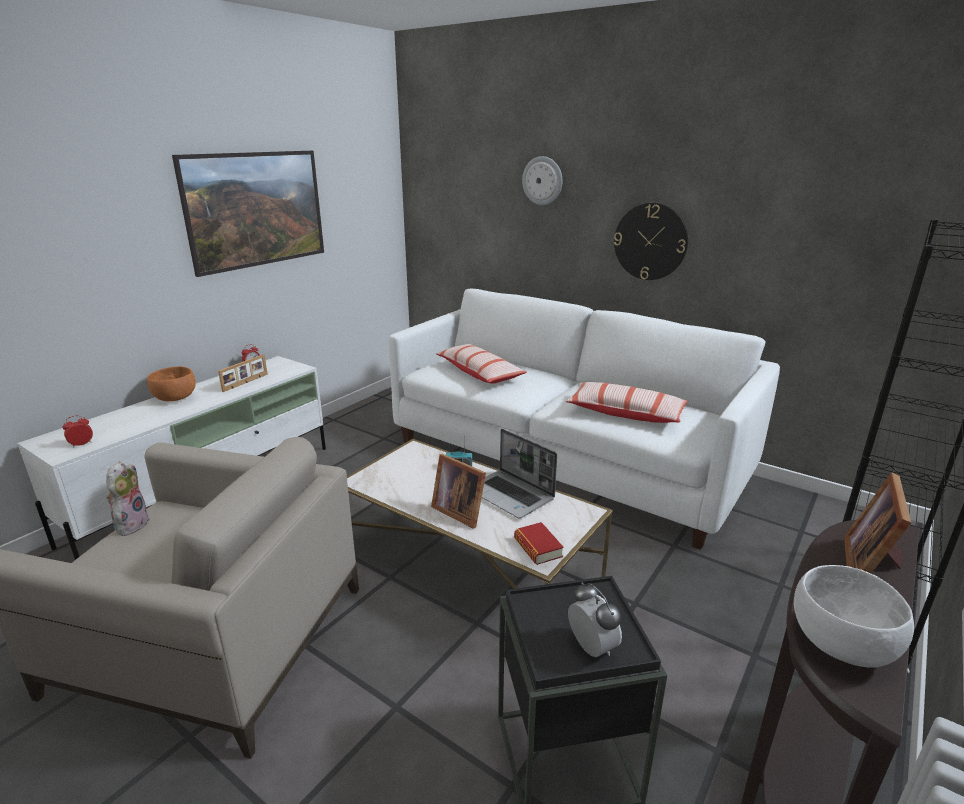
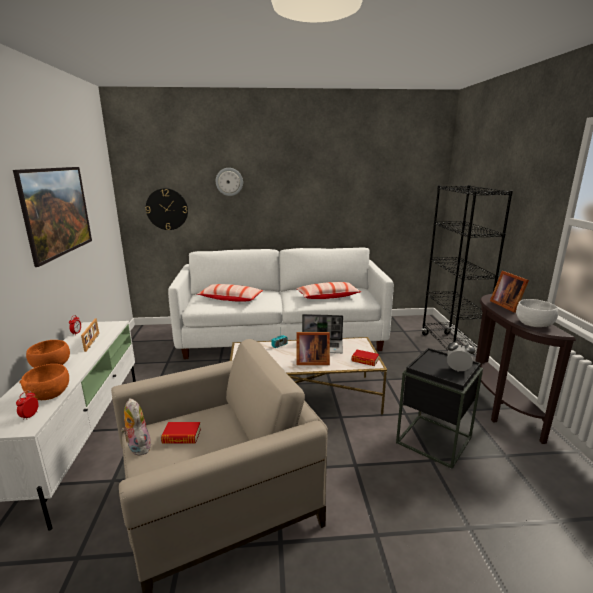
camera: 40 degrees left, 5 degrees down
(125, 428) = (49, 394): none -> orange bowl
(170, 534) = (181, 436): none -> book
(650, 241) = (298, 210): wall clock -> wall clock (167, 209)

